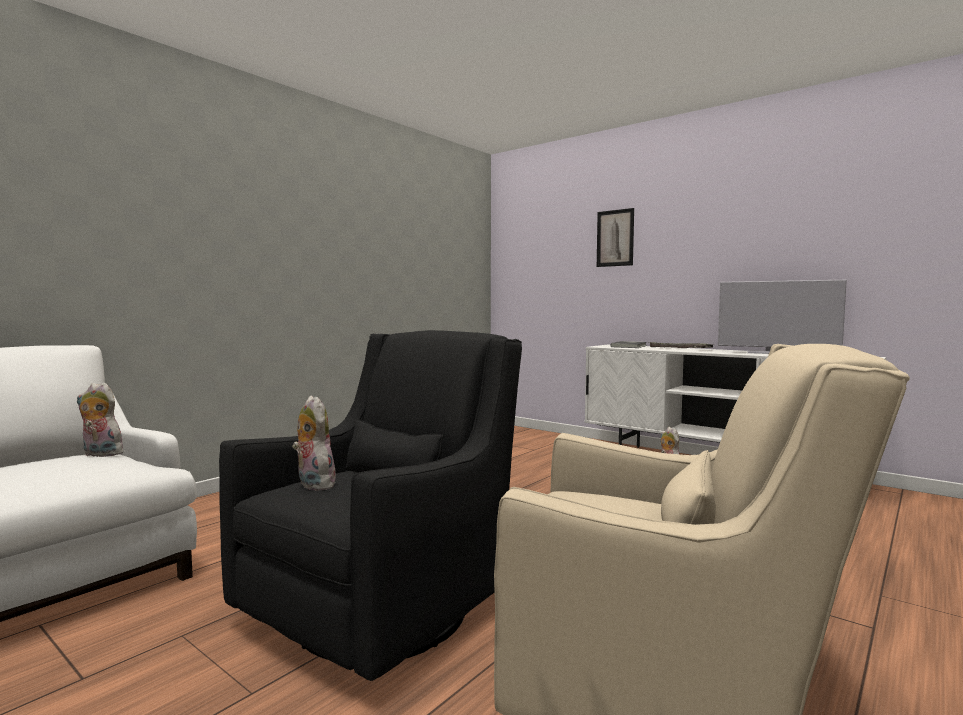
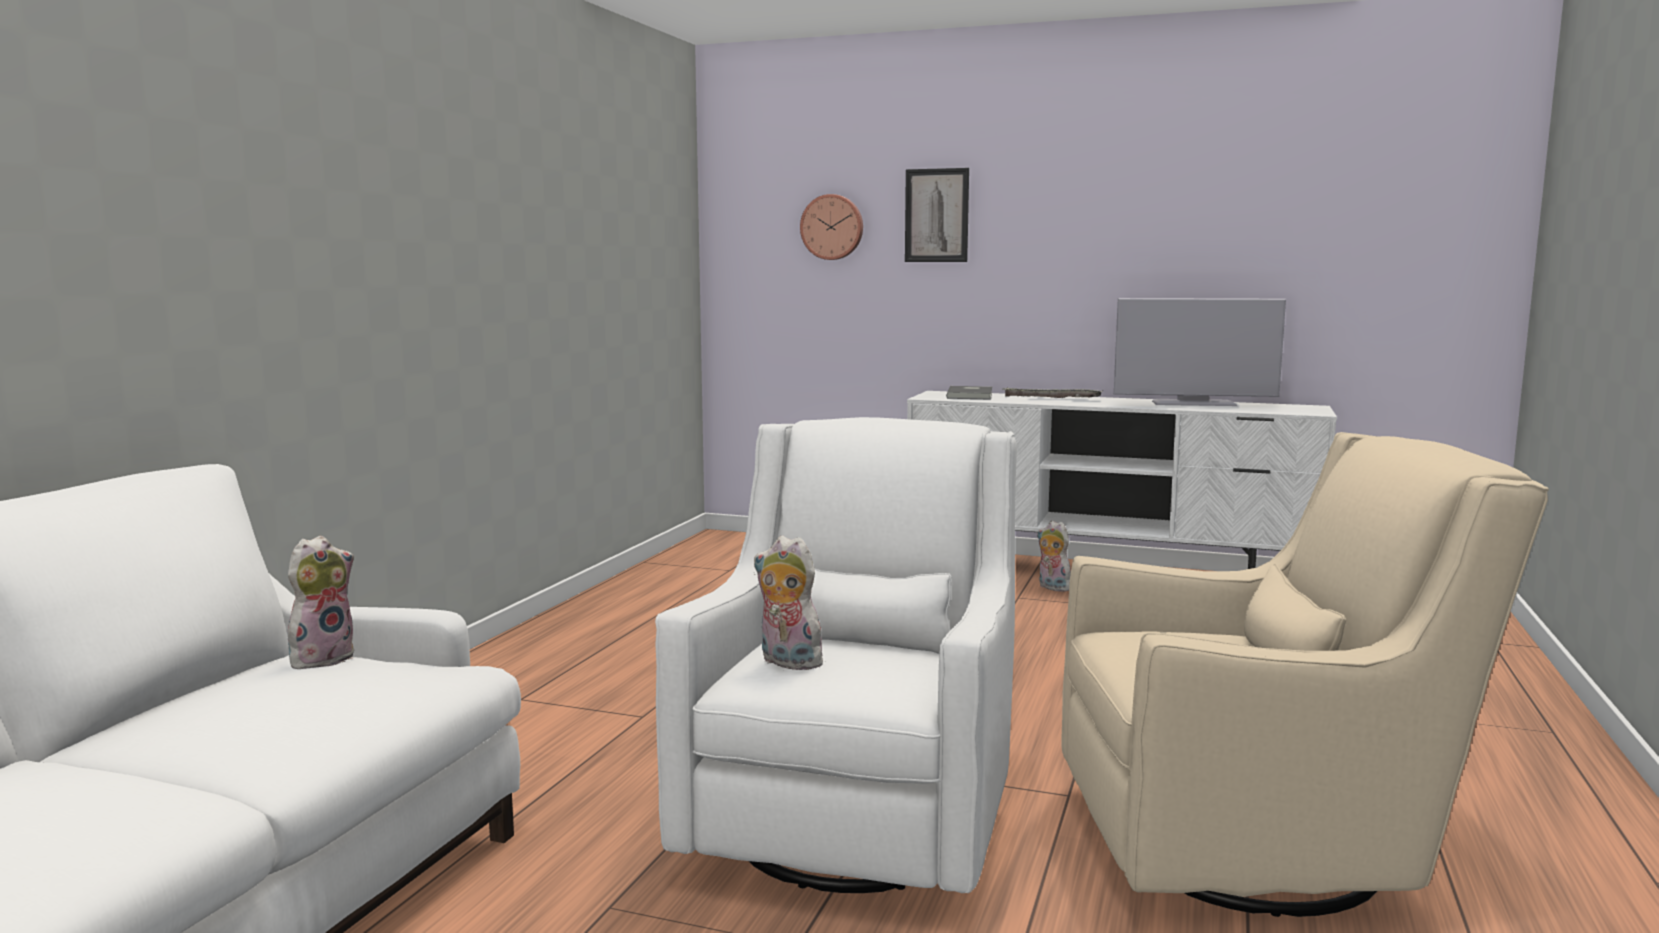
camera: 20 degrees left, 5 degrees up
(100, 454) = (322, 658): plush toy -> plush toy turned 135 degrees clockwise
(387, 608) = (856, 823): black armchair -> white armchair
(557, 249) = (832, 227): none -> wall clock

